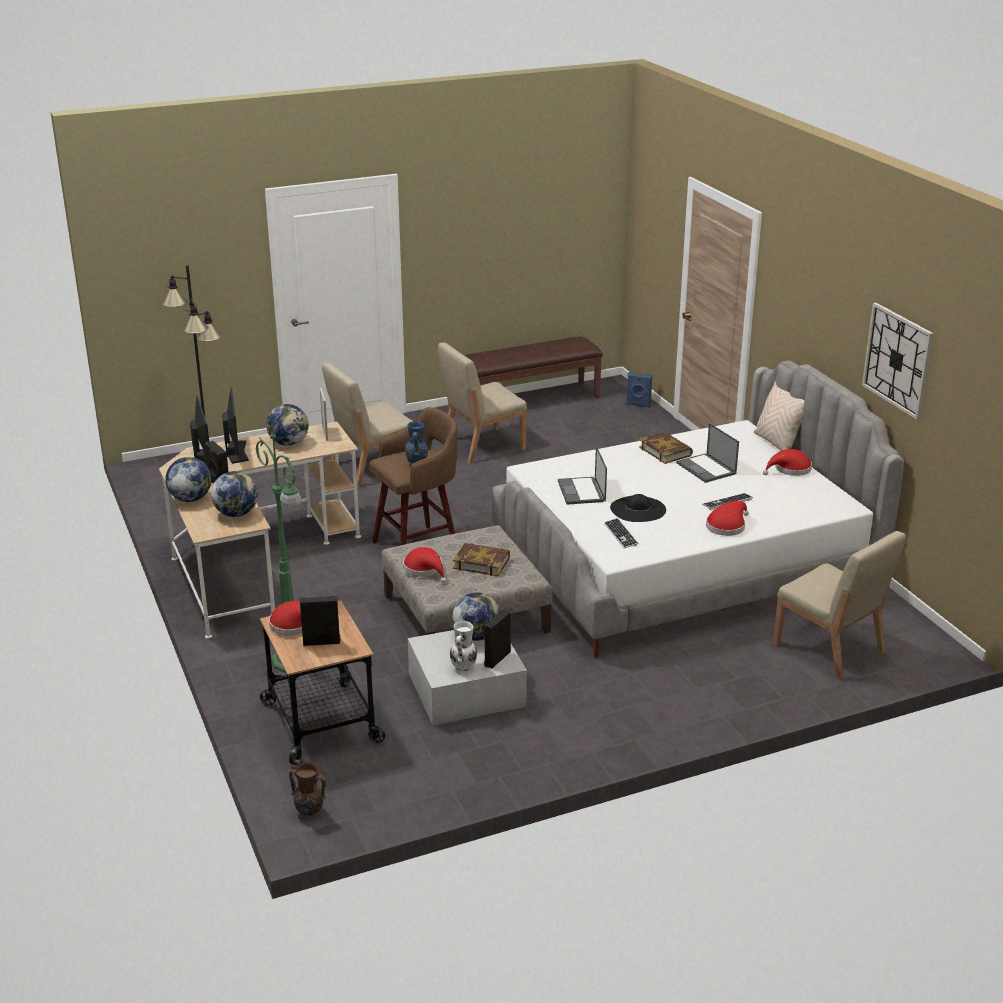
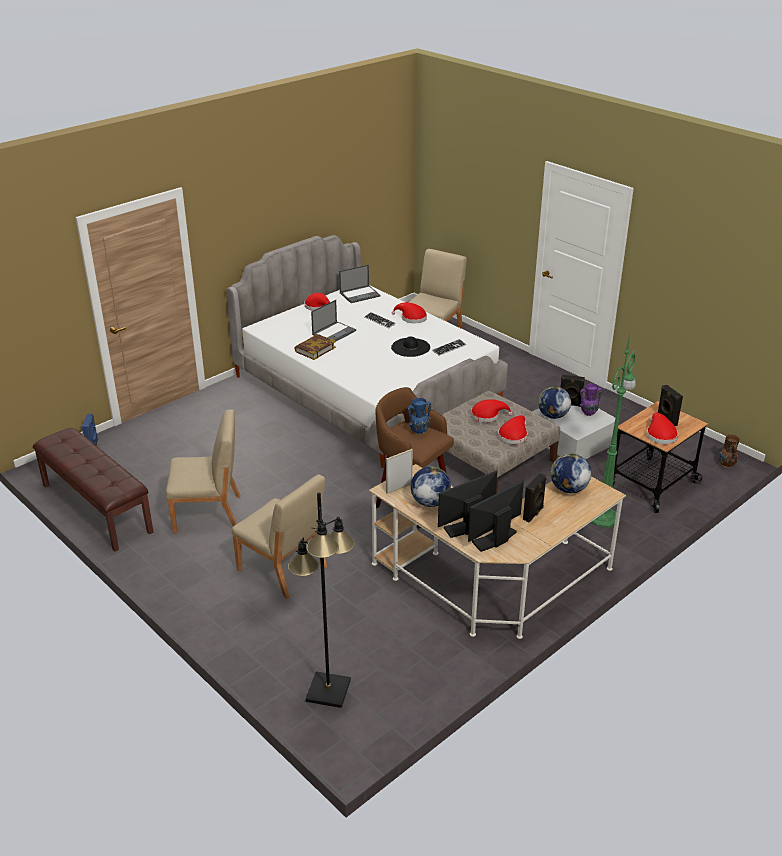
camera: 110 degrees left, 5 degrees up
(190, 499) = (566, 521): globe -> none
(463, 667) = (588, 413): white vase -> purple vase
(481, 563) = (487, 415): book -> red hat
(482, 445) = (209, 514): beige chair -> beige chair turned 45 degrees counterclockwise
(581, 491) = (399, 370): laptop -> laptop (360, 294)
(776, 443) = (279, 314): beige pillow -> none
(897, 360) = (331, 193): wall clock -> none

